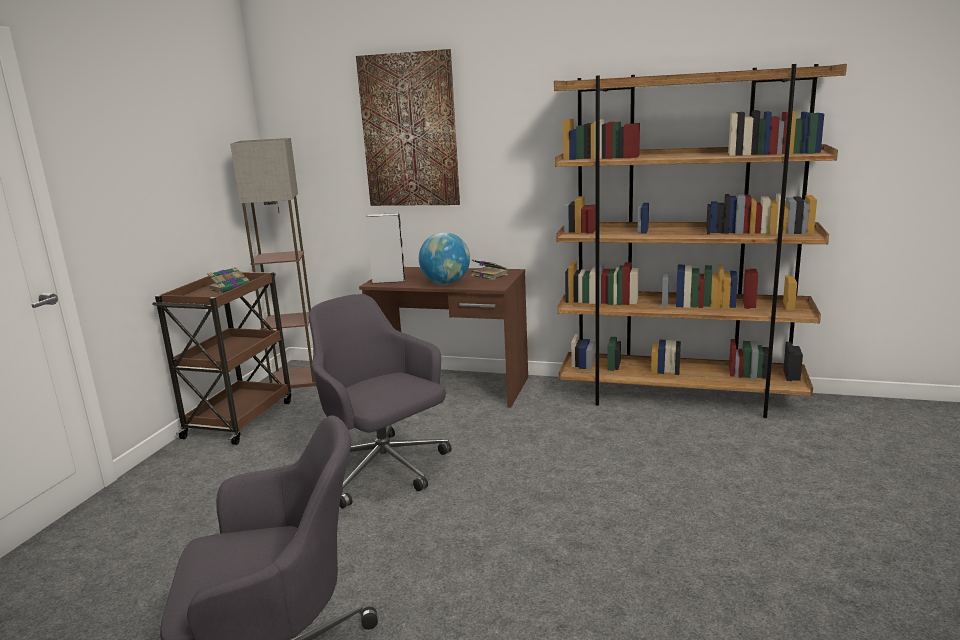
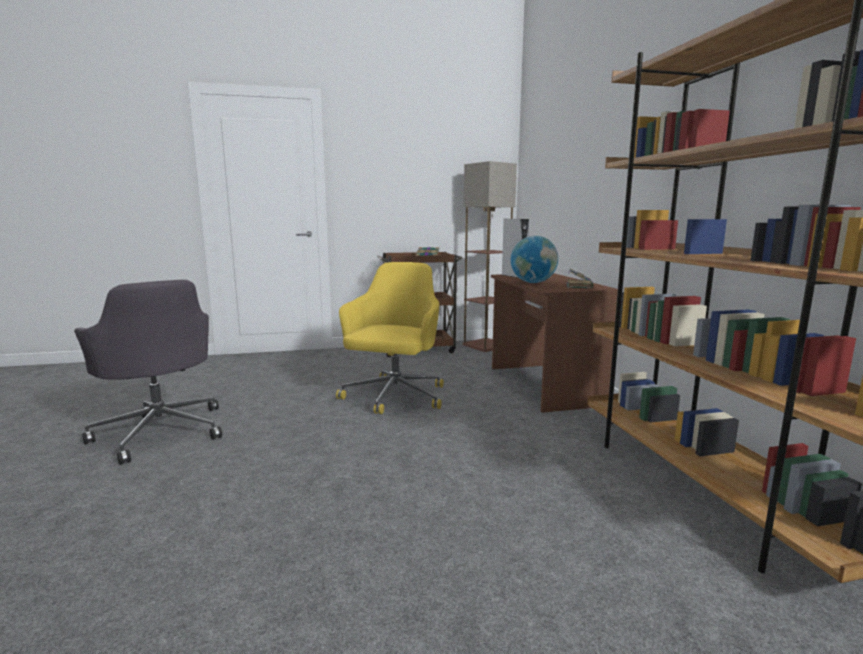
camera: 60 degrees right, 5 degrees down
(385, 470) = (394, 397): grey office chair -> yellow office chair
(409, 131) = (577, 152): picture -> none

